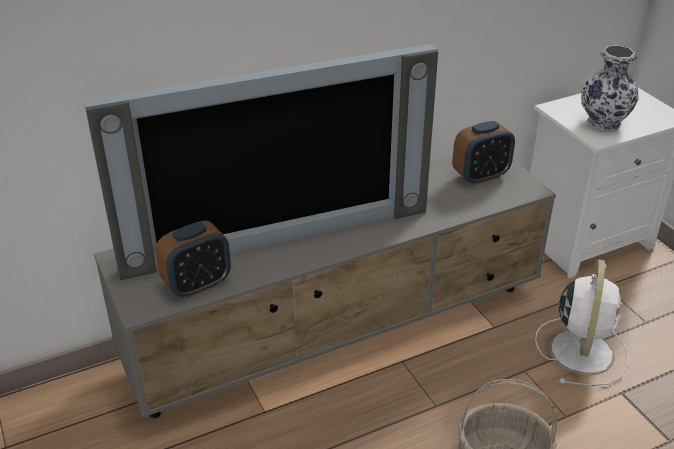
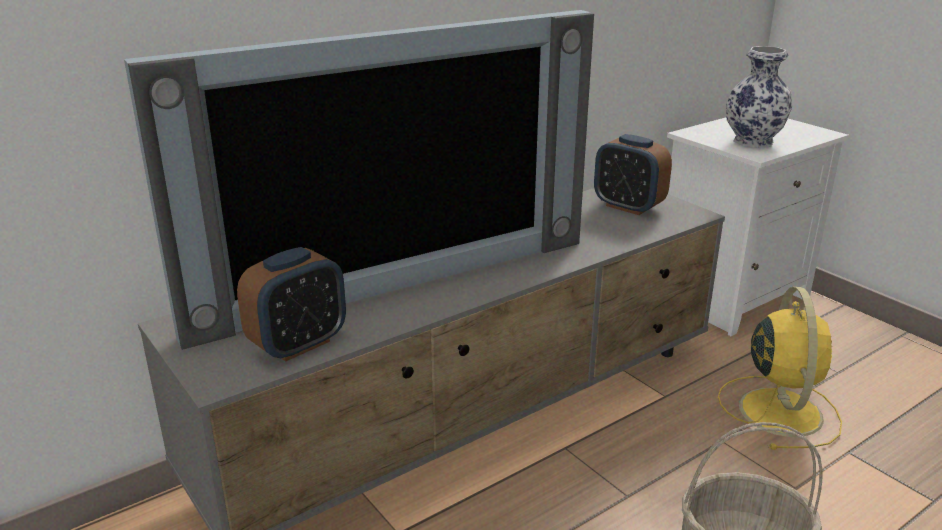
camera: 10 degrees left, 10 degrees down
(480, 176) = (628, 206): alarm clock -> alarm clock turned 75 degrees clockwise
(581, 350) = (779, 410): white fan -> yellow fan

